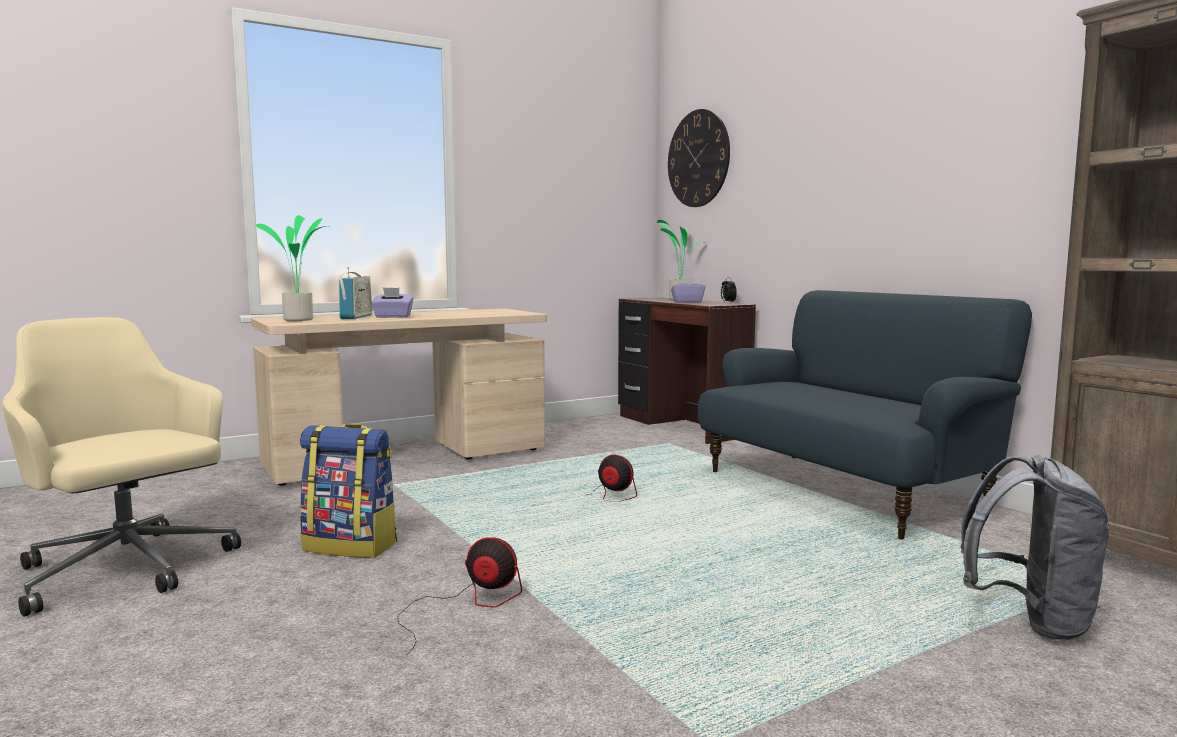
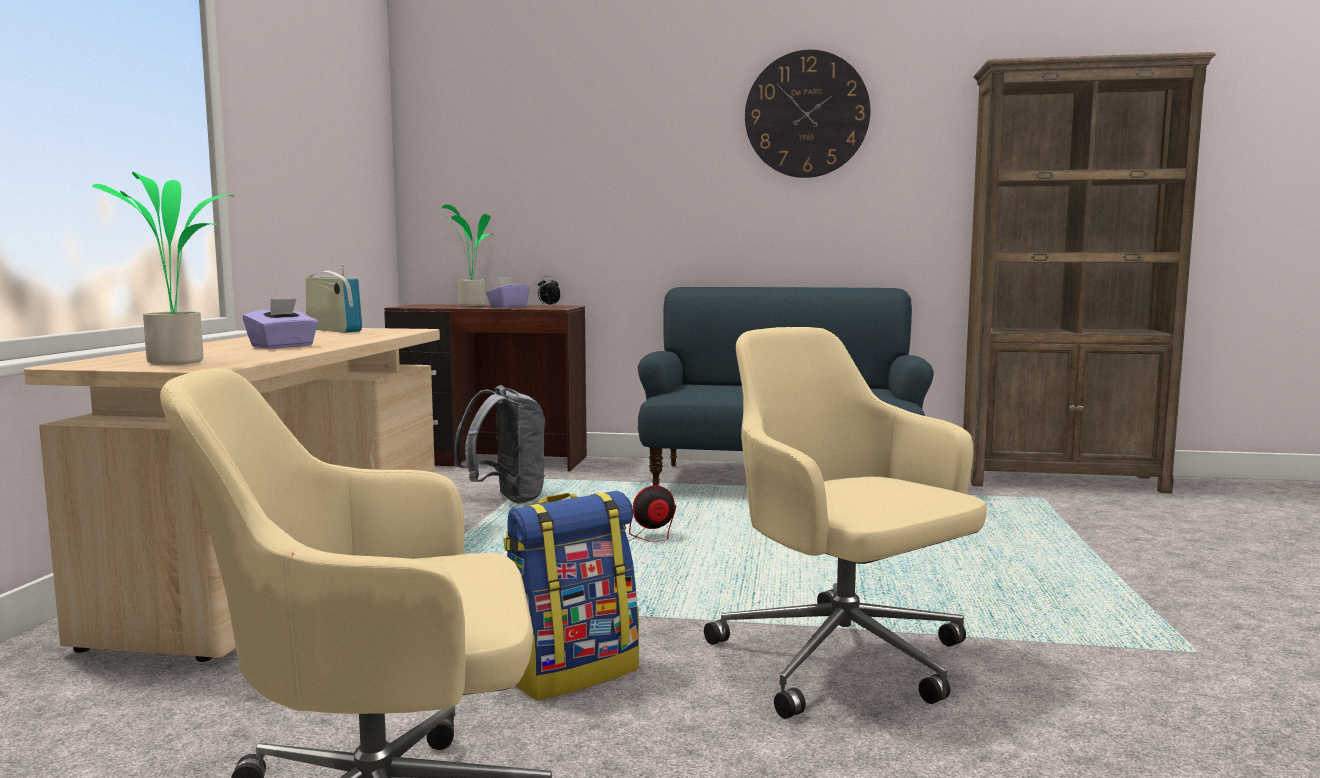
camera: 50 degrees left, 0 degrees up
(356, 317) = (224, 351): radio -> radio (334, 330)
(466, 605) = (844, 661): fan -> beige office chair
(698, 158) = (472, 131): wall clock -> wall clock (806, 114)
(1030, 621) = (1080, 526): grey backpack -> grey backpack (506, 499)

